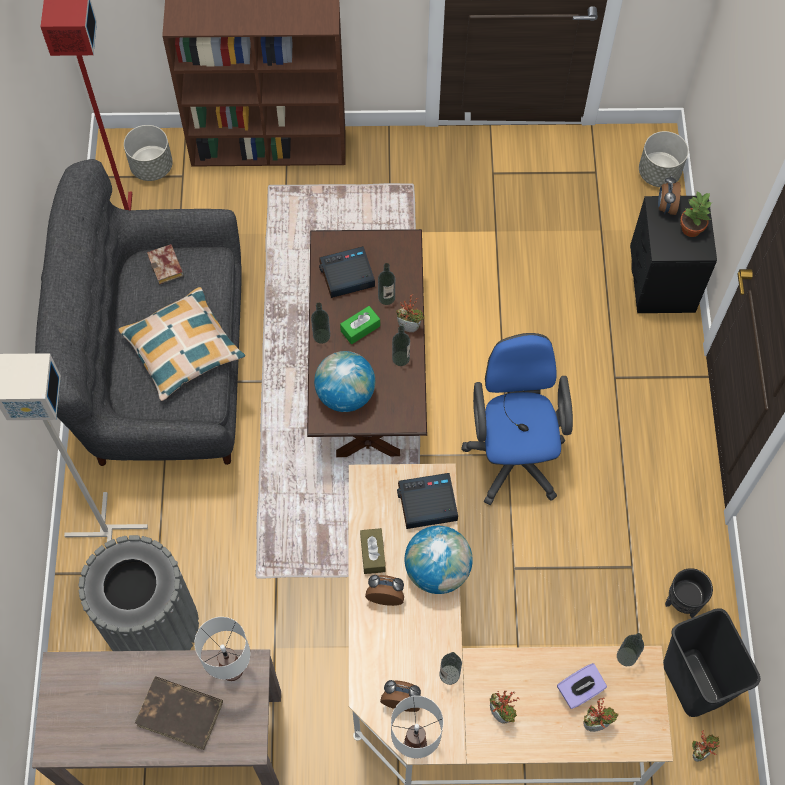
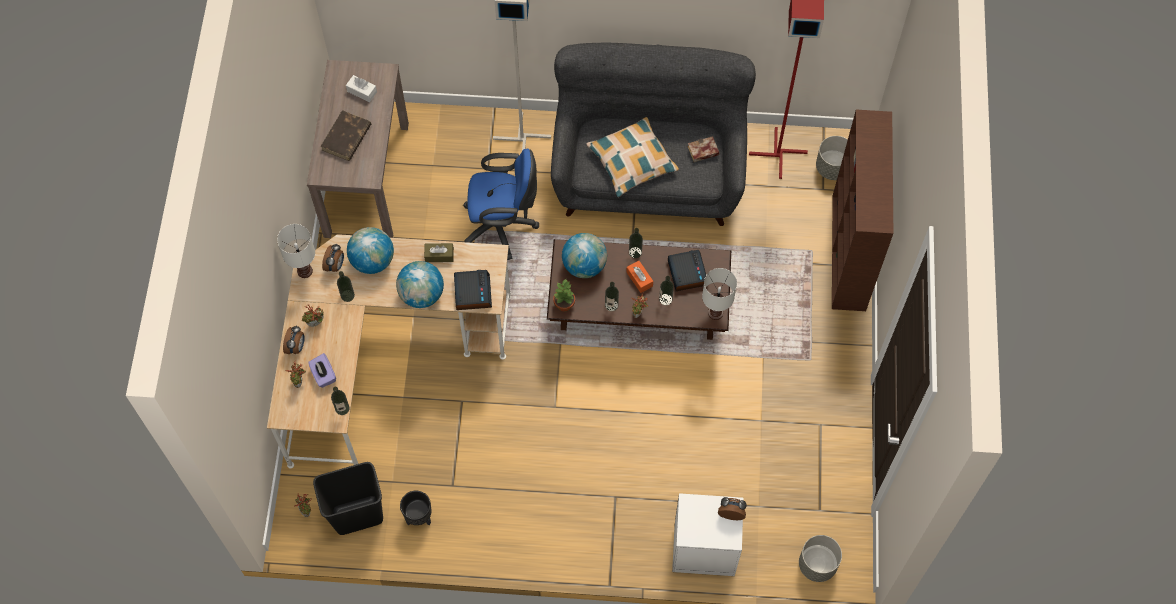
camera: 95 degrees right, 0 degrees up
(95, 701) = (362, 91): none -> white tissue box
(152, 625) = (449, 165): grey trash can -> none
(232, 670) = (369, 167): white table lamp -> white table lamp (714, 313)
(360, 328) = (639, 279): green tissue box -> orange tissue box
(385, 595) = (408, 261): alarm clock -> alarm clock (296, 347)
(389, 646) = (373, 261): none -> globe
(514, 453) = (555, 412): blue office chair -> blue office chair (502, 227)
(660, 283) = (702, 547): black nightstand -> white nightstand
(691, 228) = (709, 530): potted plant -> potted plant (564, 304)

